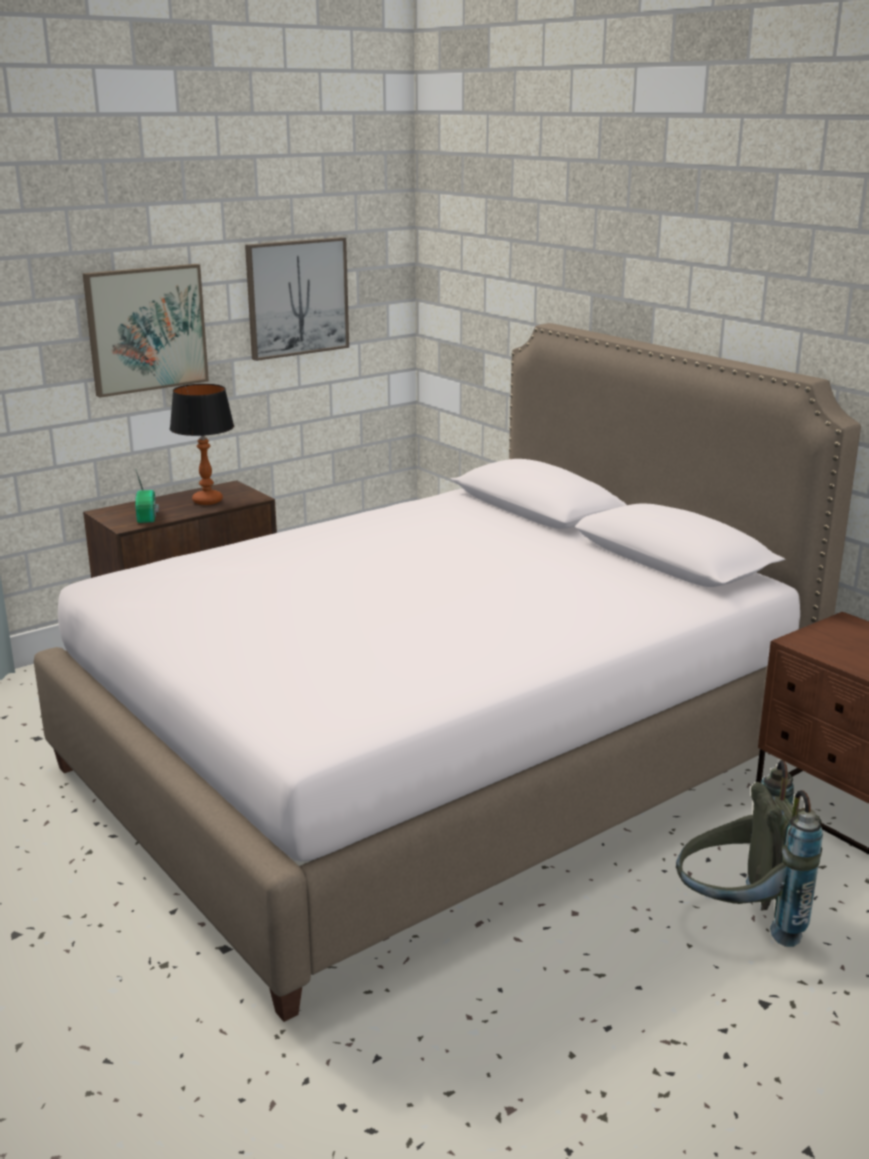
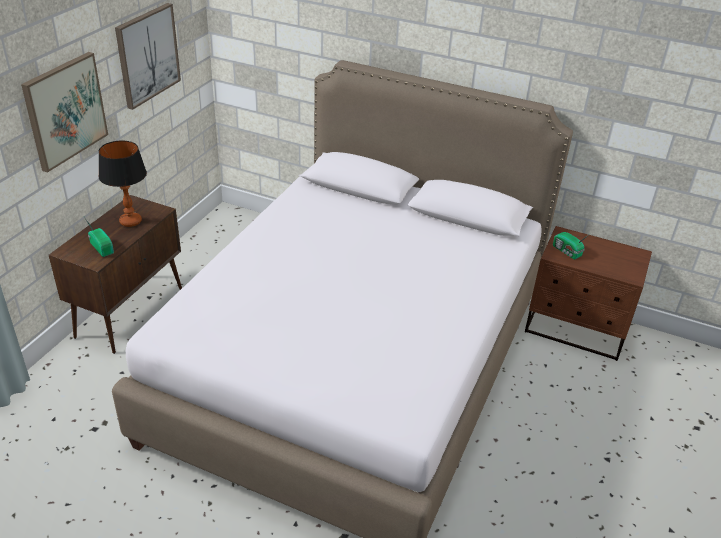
camera: 30 degrees left, 15 degrees up
(737, 920) = (567, 415): grey backpack -> none
(829, 642) = (567, 252): none -> radio

